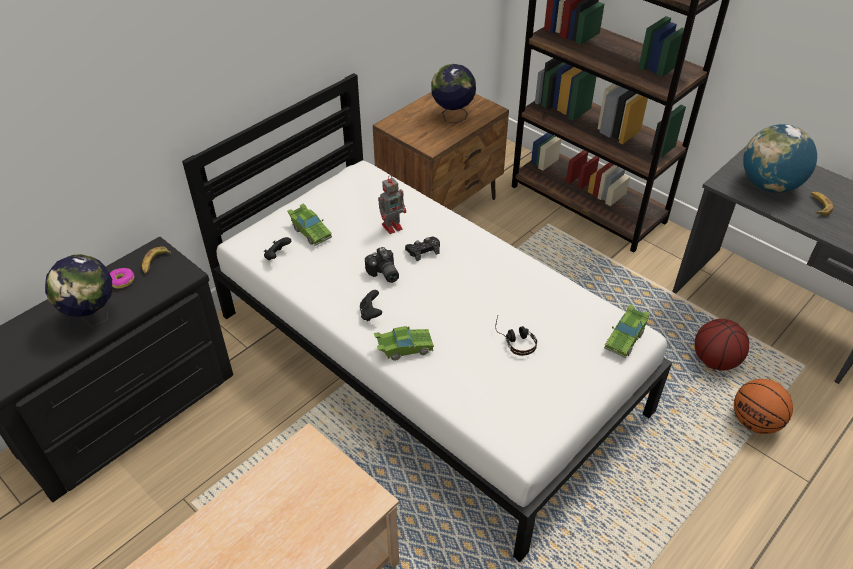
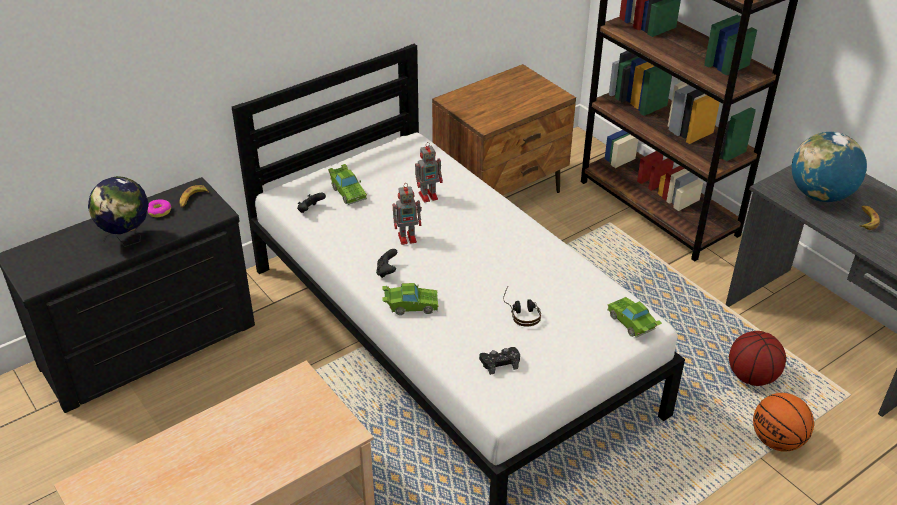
camera: 10 degrees right, 5 degrees down
(383, 274) = (408, 237): camera -> toy robot
(423, 251) = (453, 221): black game controller -> black game controller (500, 363)
(452, 117) = (515, 99): globe -> none
(625, 338) = (632, 324): green toy car -> green toy car turned 105 degrees clockwise

